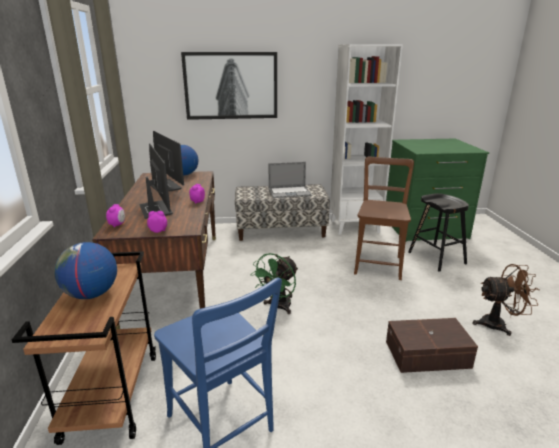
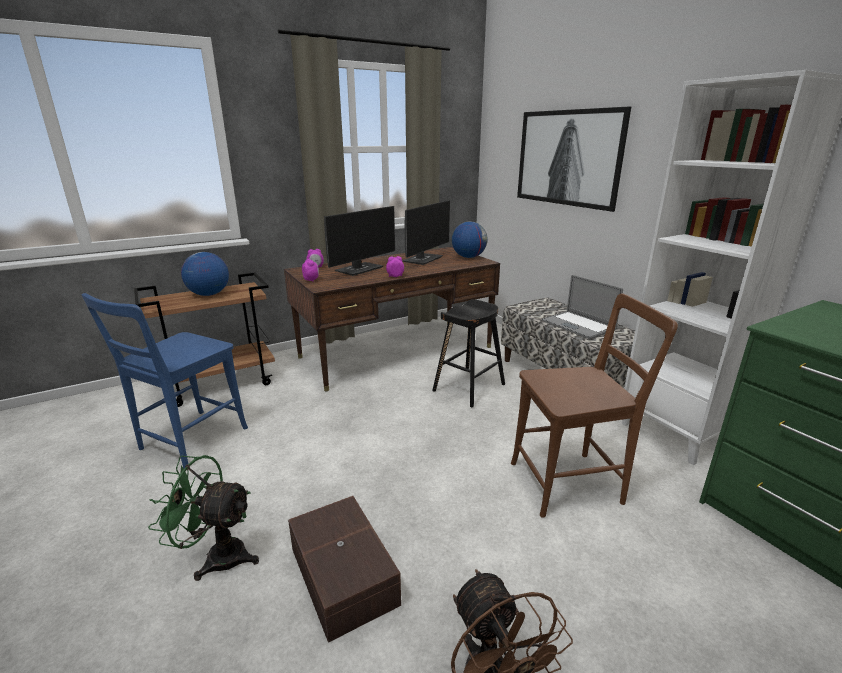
camera: 65 degrees right, 0 degrees up
(278, 307) = (381, 422): green fan -> green fan (217, 556)
(436, 258) = (686, 559): black stool -> black stool (469, 387)

